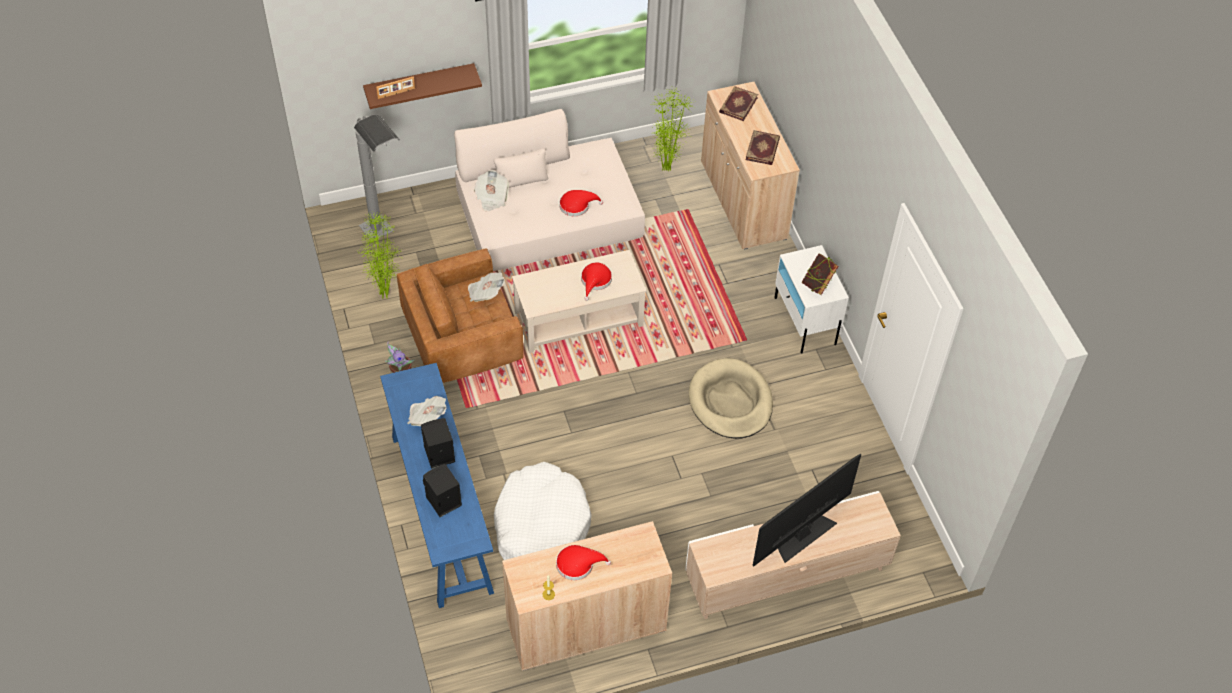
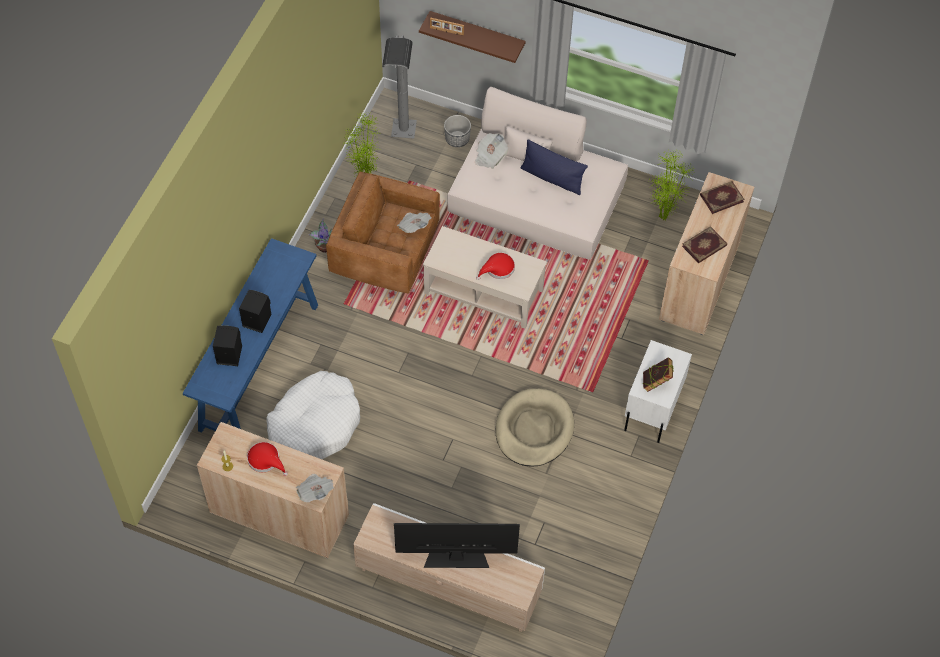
camera: 40 degrees right, 5 degrees up
(427, 417) = (273, 288): newspaper -> newspaper (315, 492)
(432, 209) = (457, 139): none -> planter
(562, 184) = (552, 178): none -> blue pillow
(577, 205) = (547, 202): red hat -> none

